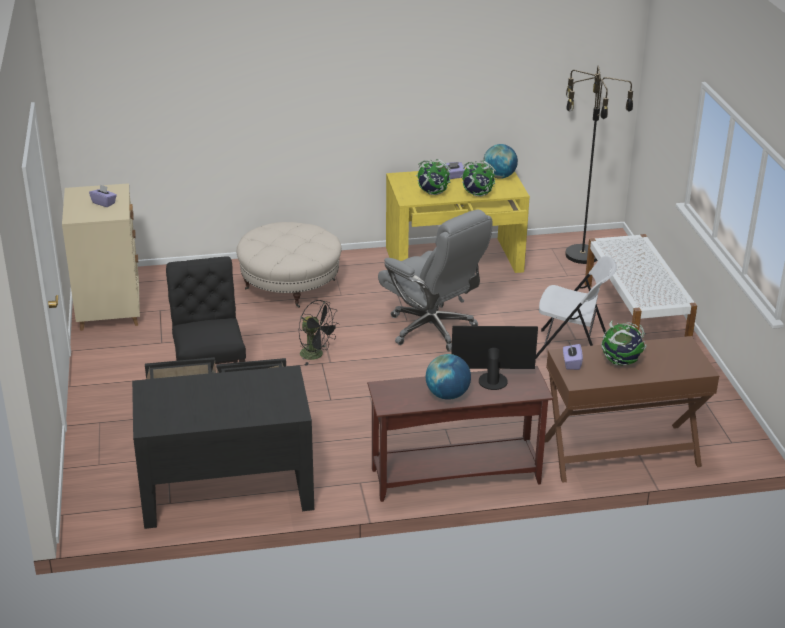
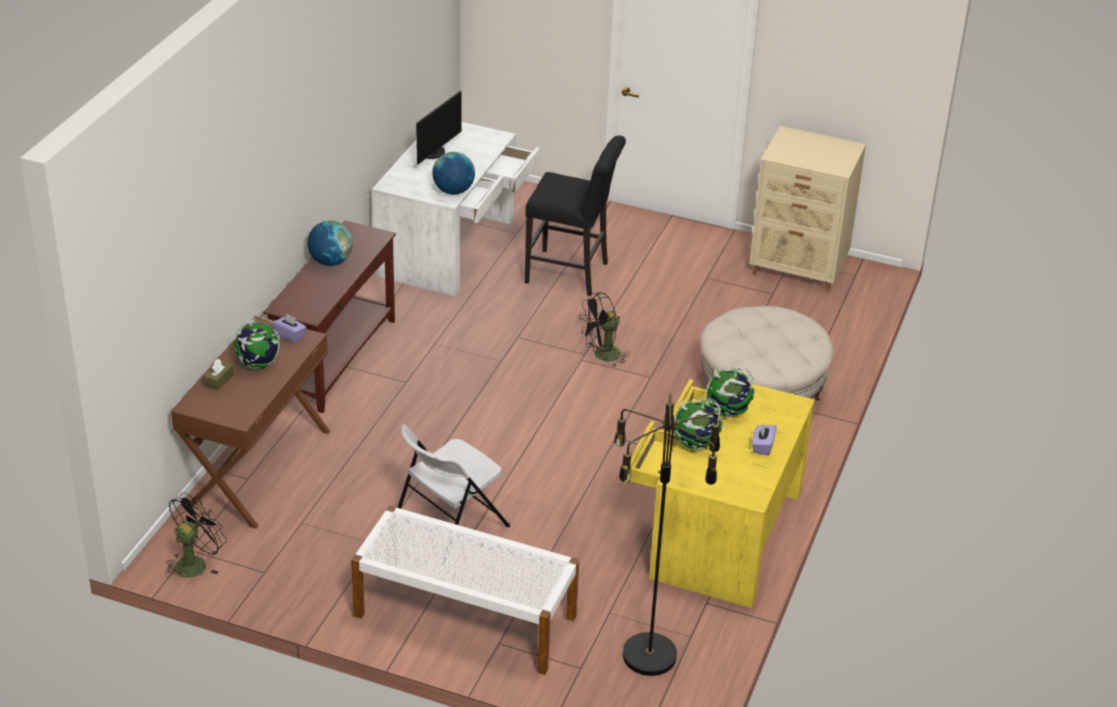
camera: 120 degrees right, 5 degrees up
(104, 203) = (809, 154): purple tissue box -> none
(224, 482) = (455, 248): black desk -> white desk
(431, 328) = (584, 448): grey office chair -> none
(492, 379) = (325, 292): monitor -> monitor (434, 152)
(499, 176) = (732, 485): globe -> globe (453, 191)
(661, 370) = (219, 380): none -> brown tissue box
(738, 434) = (195, 562): none -> black fan

